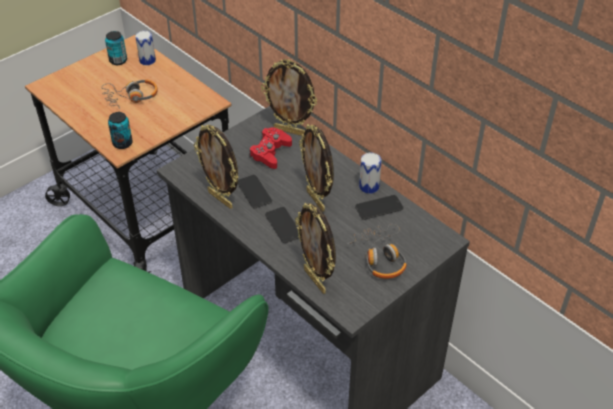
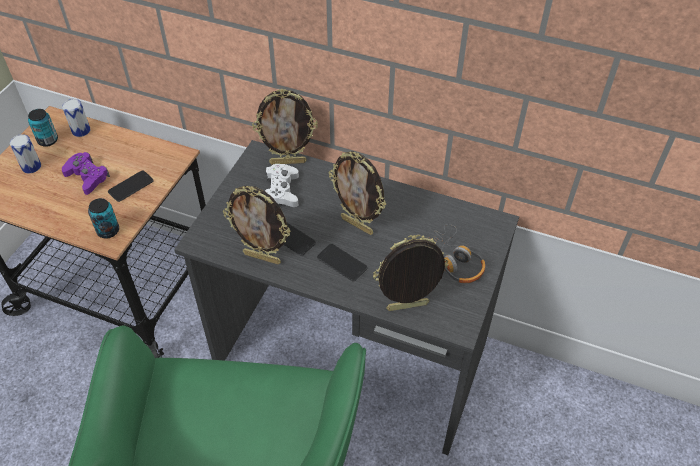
camera: 25 degrees left, 5 degrees up
(131, 97) = (87, 177): headphones -> purple game controller
(270, 152) = (282, 190): red game controller -> white game controller
(316, 280) = (407, 308): picture frame -> picture frame turned 135 degrees clockwise
(369, 186) = (398, 194): can -> can (31, 167)
(379, 208) = (420, 212): phone -> phone (131, 186)

